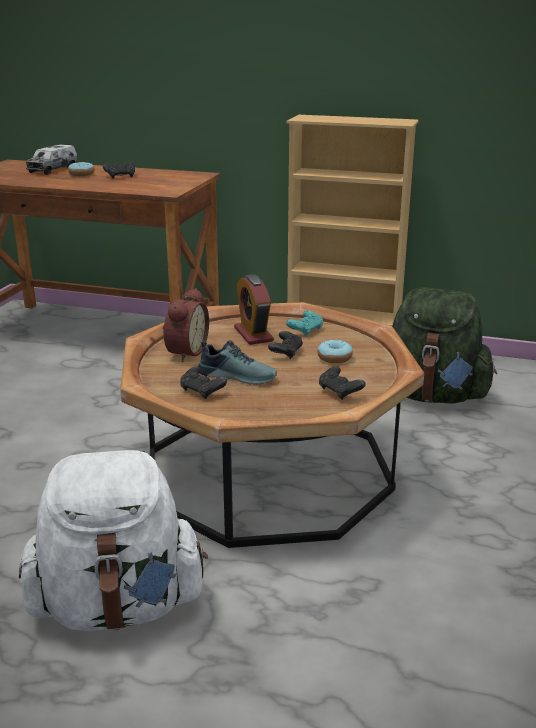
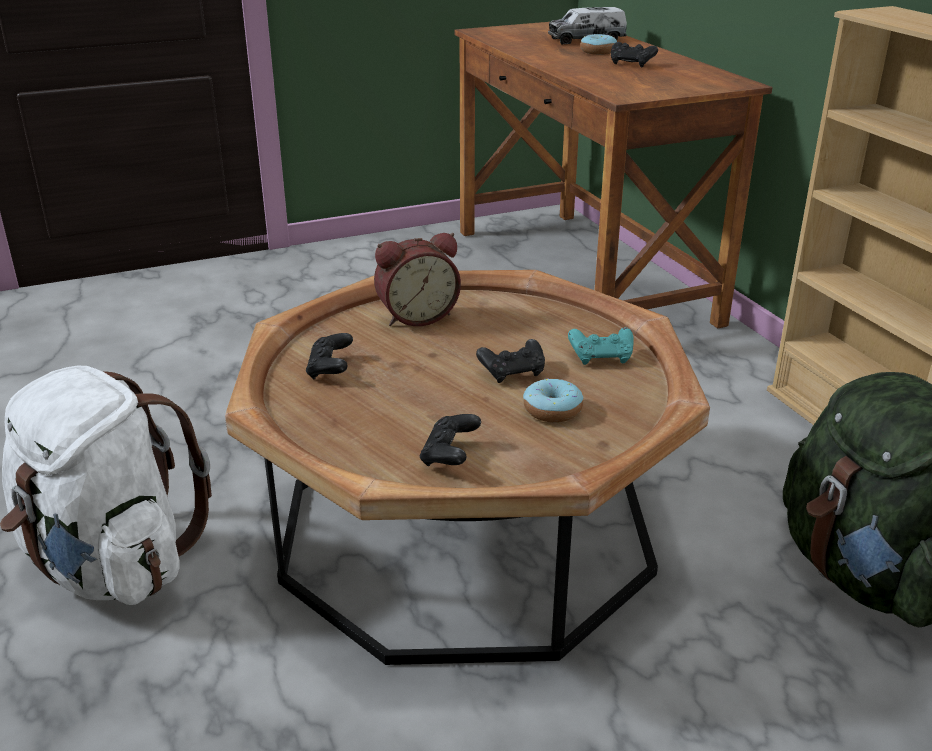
camera: 50 degrees right, 5 degrees up
(238, 375) = (401, 371): shoe -> none
(253, 334) = (531, 331): alarm clock -> none

